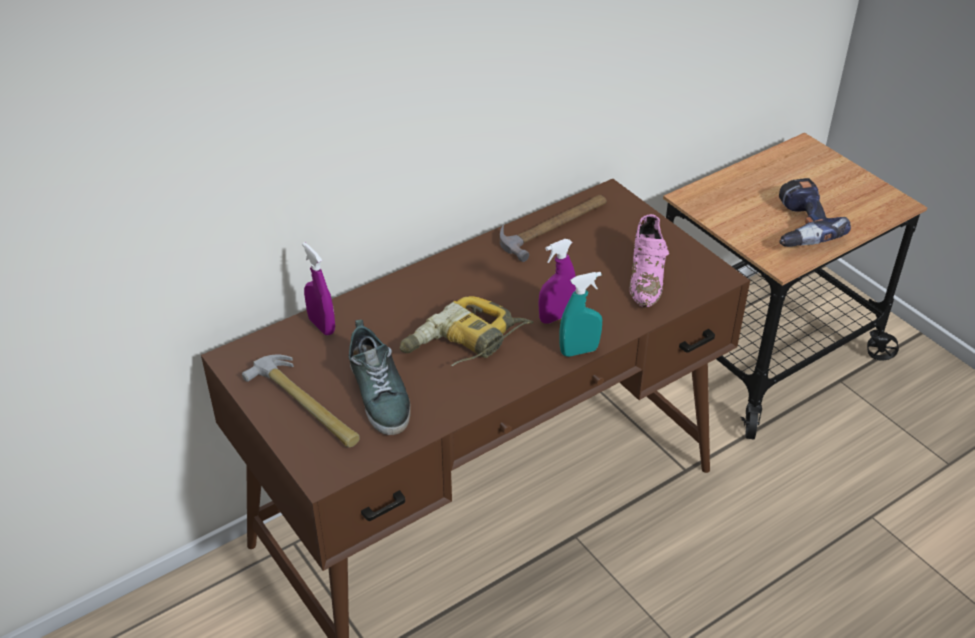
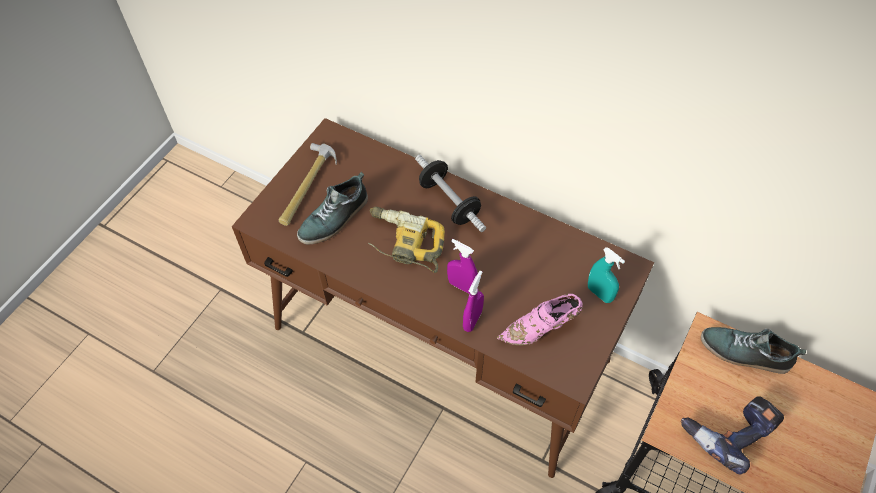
camera: 65 degrees right, 15 degrees up
(321, 326) = (380, 161): purple spray bottle -> purple spray bottle (472, 320)
(431, 288) = (449, 202): none -> dumbbell
(554, 226) = (564, 246): hammer -> none
(579, 351) = (433, 313): turquoise spray bottle -> turquoise spray bottle (599, 293)
(724, 186) = (745, 353): none -> shoe

